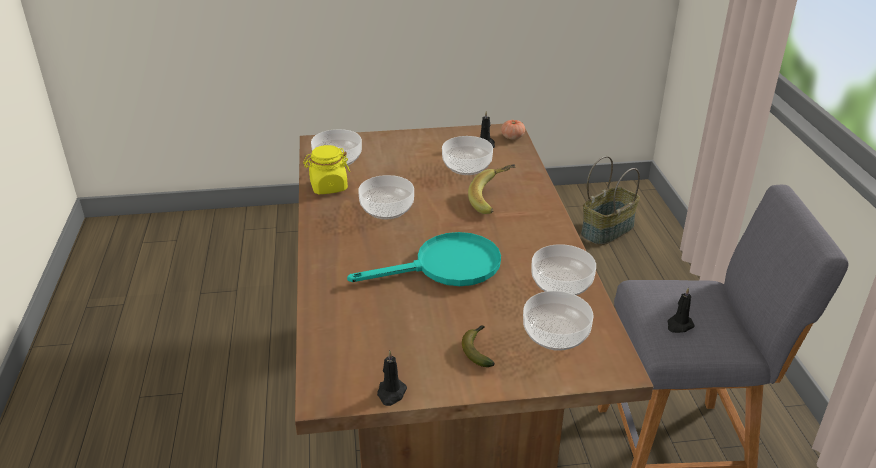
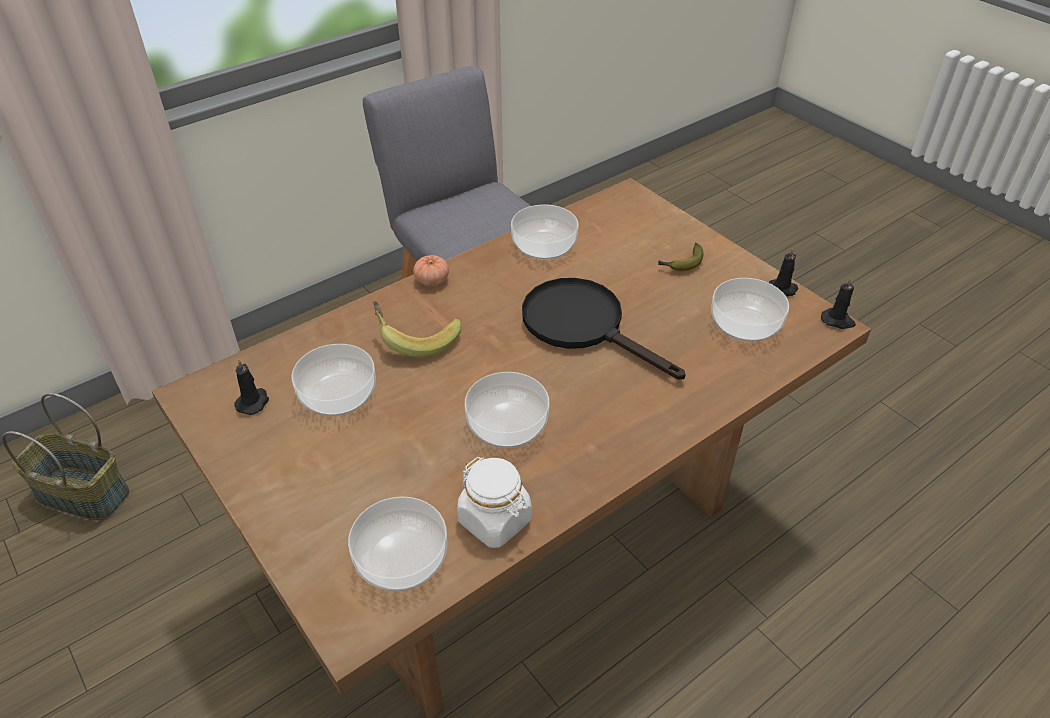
camera: 120 degrees left, 10 degrees up
(328, 187) = (495, 520): yellow jar -> white jar
(446, 267) = (584, 326): turquoise frying pan -> black frying pan
(512, 137) = (215, 382): tomato -> tomato (432, 280)
(555, 334) = (619, 231): bowl -> bowl (744, 325)
(679, 325) = (500, 213): black candle -> black candle (838, 321)

